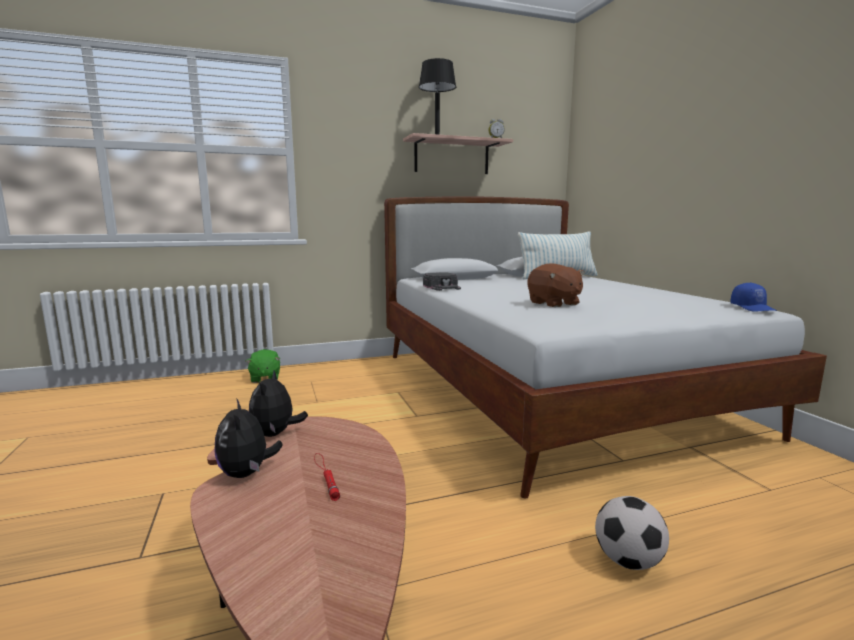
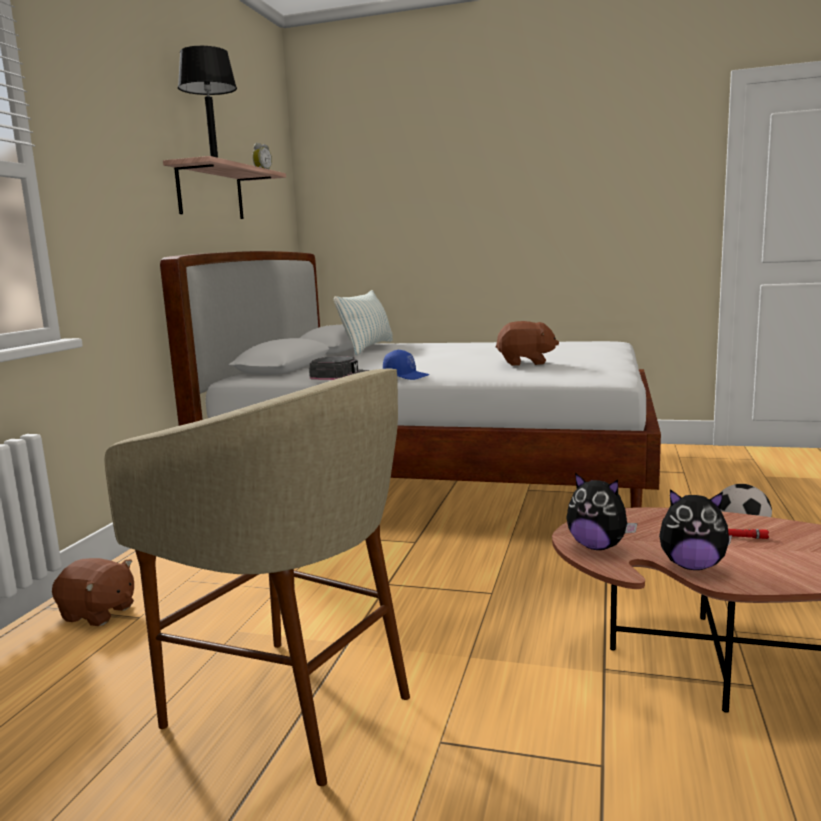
camera: 55 degrees left, 0 degrees up
(190, 444) = (292, 708): none -> beige stool
(264, 378) = (98, 613): green plush toy -> brown plush toy
(753, 308) = (605, 341): blue cap -> blue cap (406, 376)

